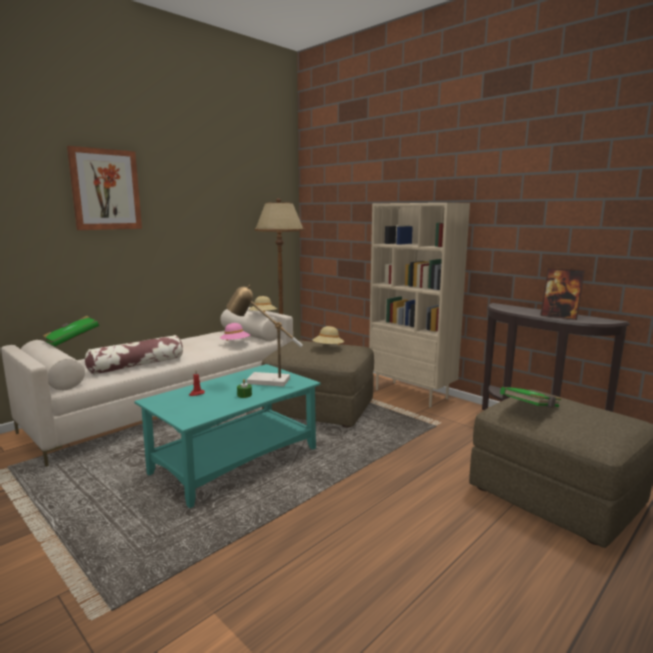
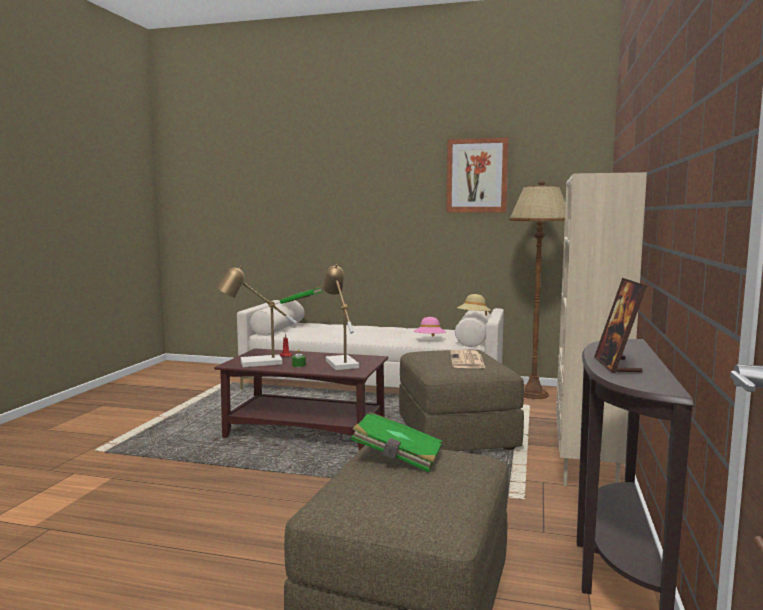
camera: 60 degrees right, 5 degrees down
(105, 189) = (363, 180): picture -> picture (477, 175)
(137, 365) = (327, 334): pillow -> none
(205, 410) = (255, 363): none -> table lamp
(236, 460) = (307, 431): turquoise coffee table -> brown coffee table
(328, 348) = (467, 360): beige hat -> newspaper

